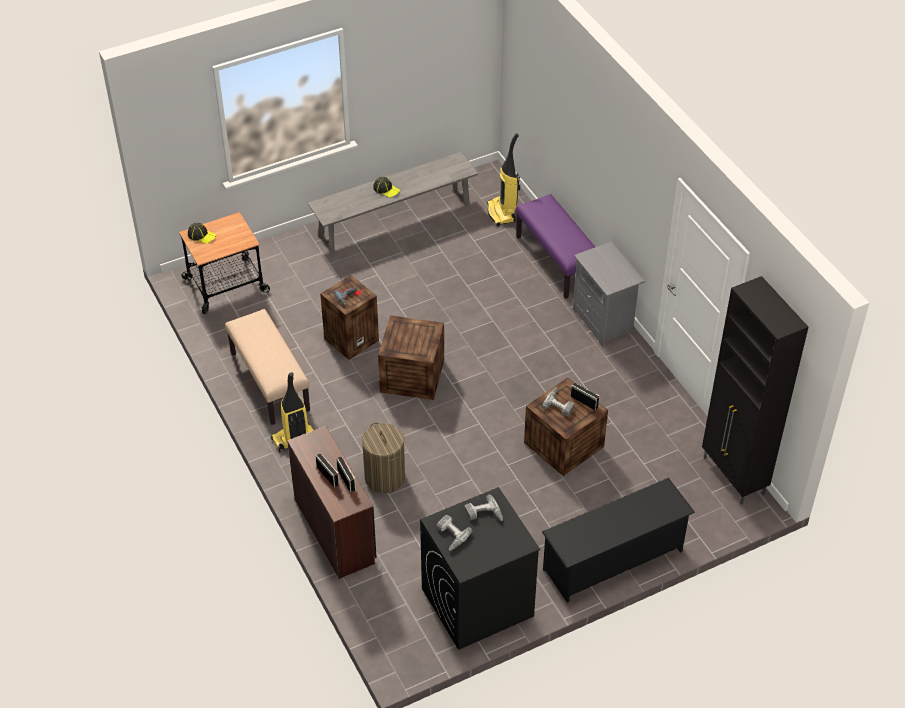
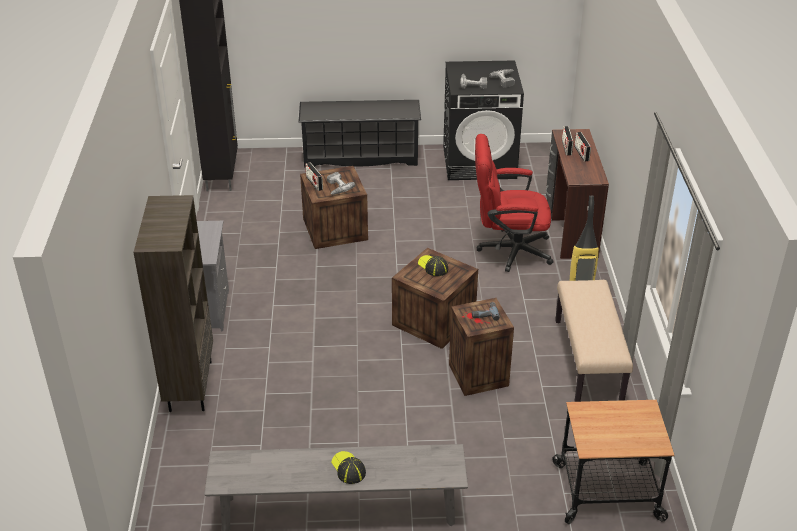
camera: 155 degrees left, 10 degrees down
(201, 235) = (642, 438): cap -> cap (433, 267)
(385, 477) = (508, 250): laundry basket -> red office chair
(502, 213) = (196, 470): vacuum cleaner -> none
(557, 261) = (189, 385): purple bench -> brown bookcase

